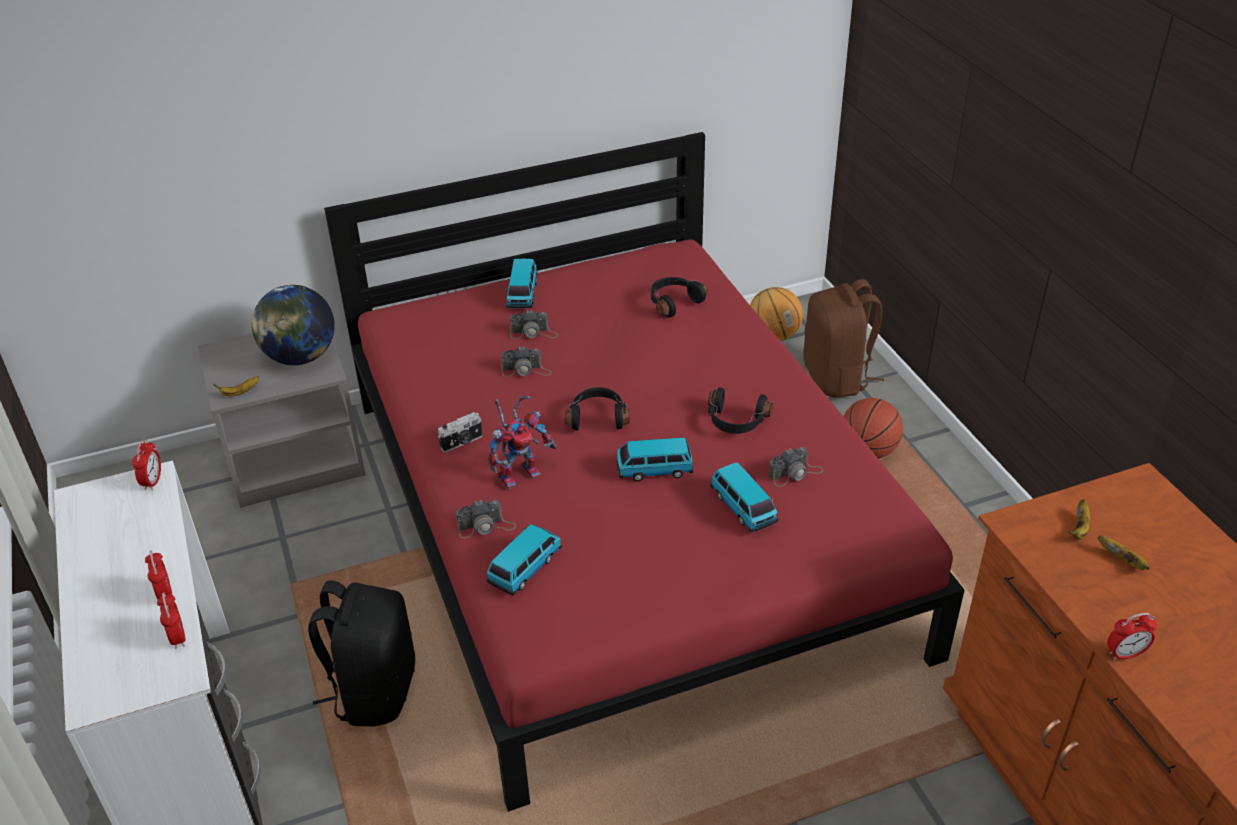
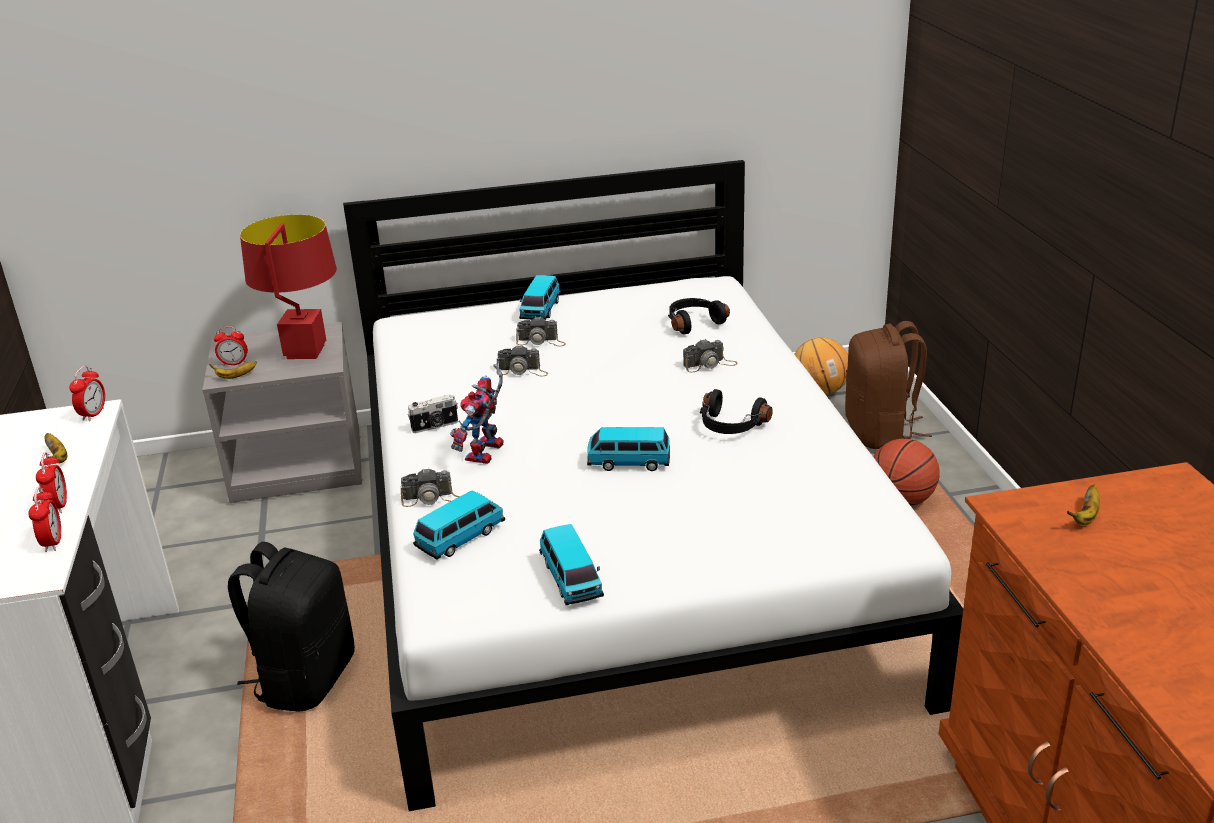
camera: 10 degrees right, 10 degrees down
(300, 357) = (305, 352): globe -> red table lamp
(520, 472) = (486, 455): toy robot -> toy robot turned 135 degrees clockwise
(597, 417) = (583, 413): black headphones -> none
(623, 519) = (615, 543): red bed -> white bed
(743, 508) = (716, 502): toy car -> toy car (571, 579)
(795, 473) = (783, 475): camera -> camera (710, 364)
(1123, 561) = (1134, 550): banana -> banana (58, 457)
(1125, 654) = (1118, 642): alarm clock -> alarm clock (234, 363)

